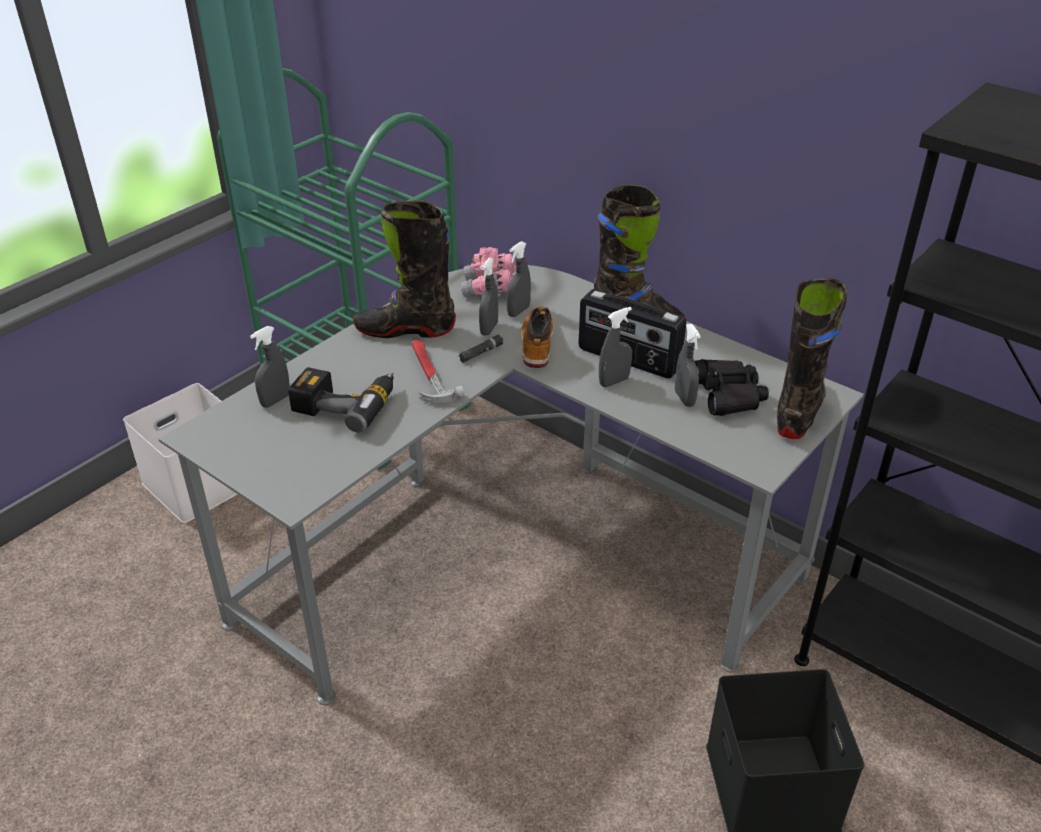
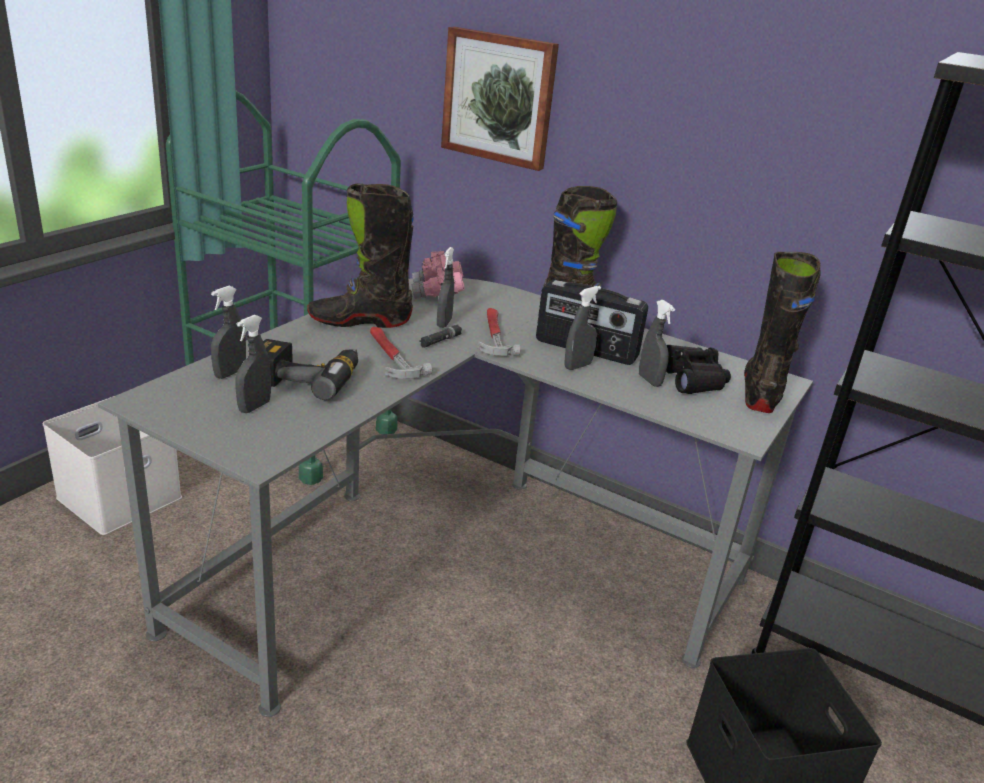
camera: 10 degrees left, 10 degrees down
(518, 311) = (470, 311): grey spray bottle -> grey spray bottle (254, 407)
(536, 343) = (493, 335): boot -> hammer
(546, 82) = (499, 98): none -> picture

